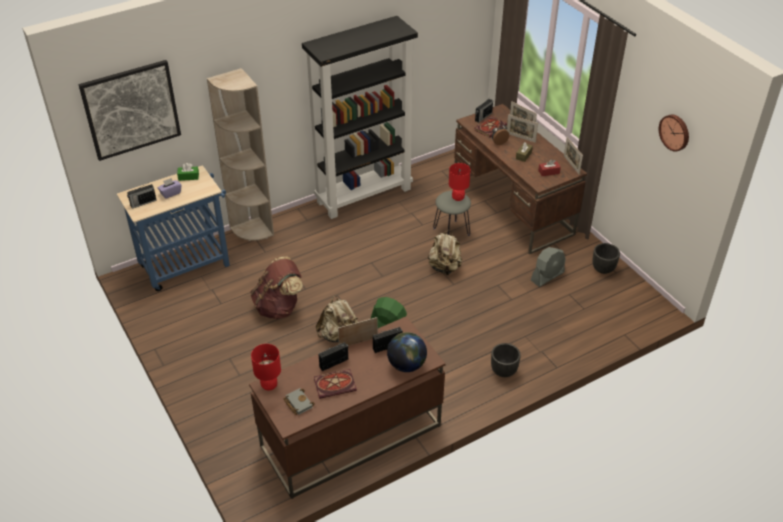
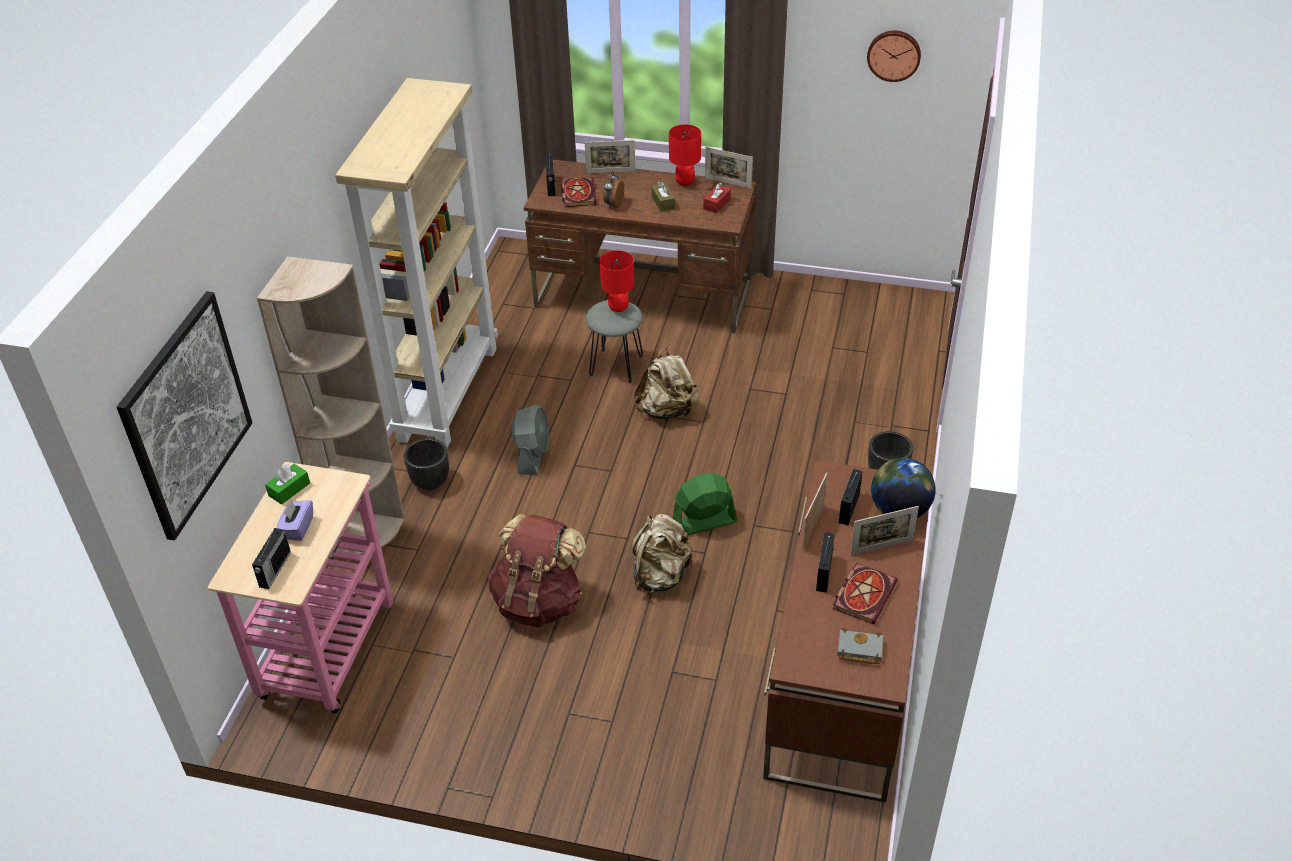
camera: 45 degrees left, 0 degrees up
(186, 265) = (328, 648): blue cart -> pink cart
(268, 386) = (796, 661): red table lamp -> red table lamp (684, 182)
(364, 195) = (447, 392): black bookcase -> beige bookcase
(520, 138) = (629, 185): picture frame -> picture frame (881, 547)
(547, 276) = (786, 343): grey fan -> grey fan (532, 455)
(603, 269) = (827, 298): black planter -> black planter (430, 481)

